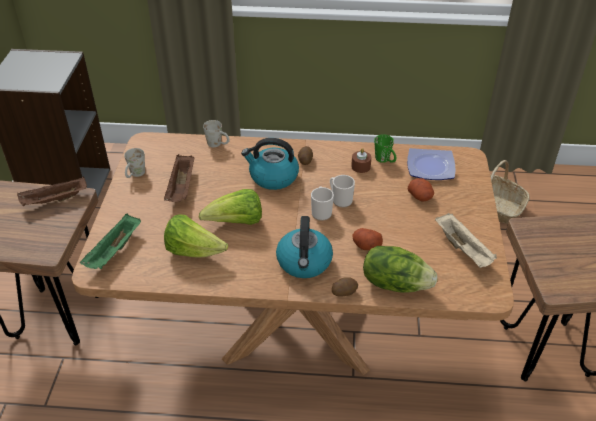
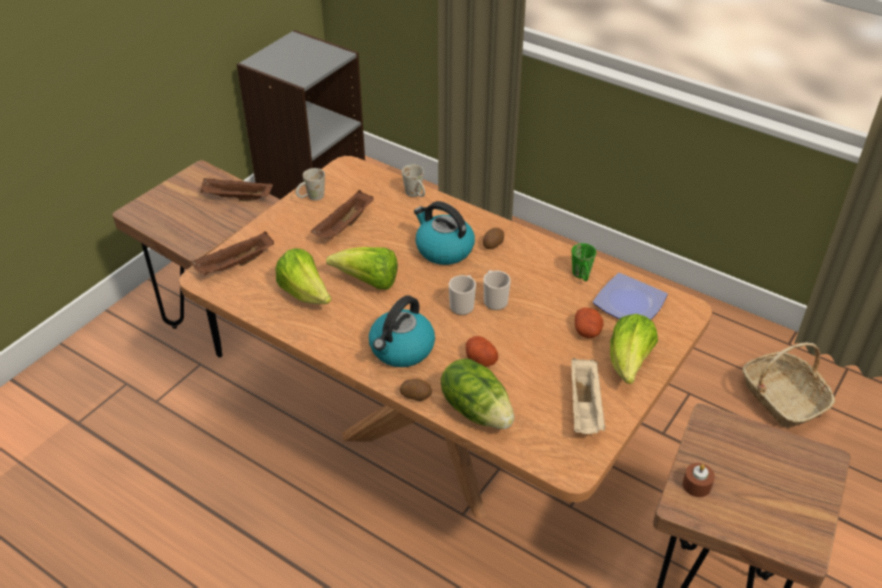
camera: 30 degrees right, 0 degrees up
(114, 252) = (235, 265): green tray -> brown tray
(360, 166) = (548, 273): brown candle -> brown candle (696, 485)
(465, 207) = (629, 363): none -> lettuce

